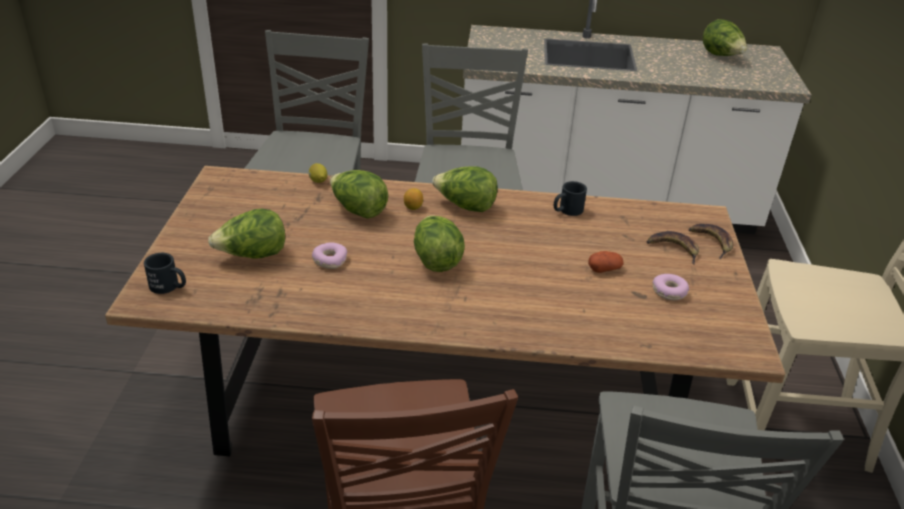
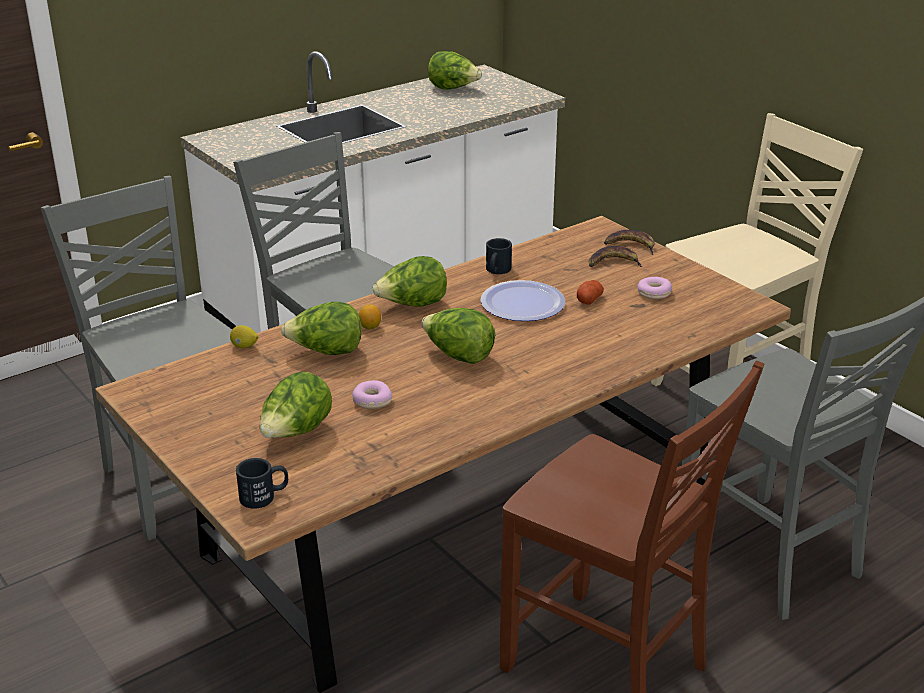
camera: 40 degrees left, 5 degrees down
(546, 245) = (522, 303): none -> plate

